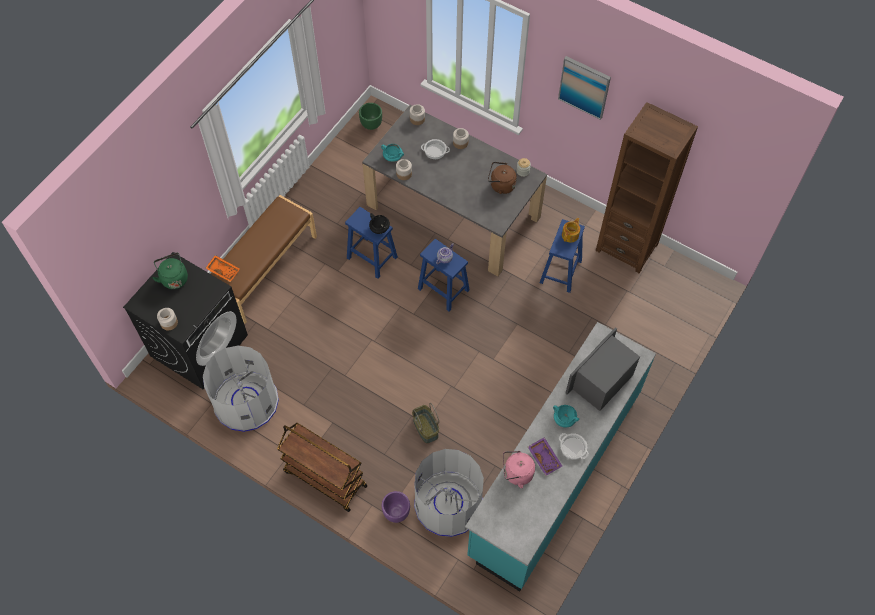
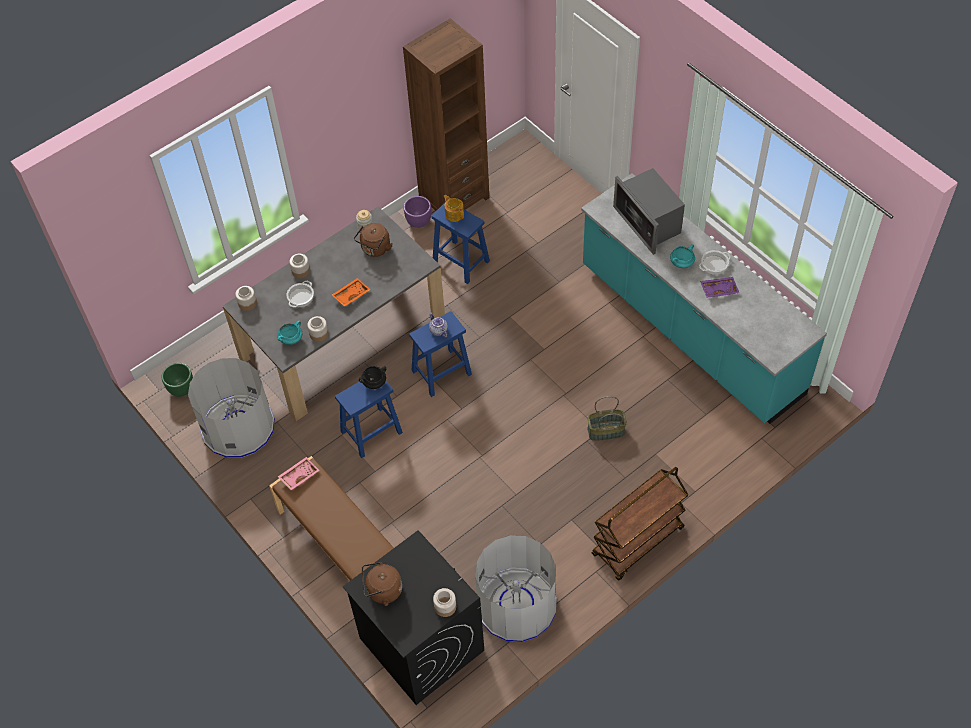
camera: 70 degrees left, 5 degrees down
(174, 278) = (382, 591): green kettle -> brown kettle
(223, 270) = (357, 566): orange tray -> orange tray (351, 295)
(290, 209) = (299, 475): none -> pink tray
(396, 513) = (696, 482): purple planter -> purple planter (419, 222)
(448, 504) = (698, 432): grey trash can -> grey trash can (238, 427)
(516, 473) = (729, 317): pink kettle -> none
(584, 87) = (345, 98): picture -> none

